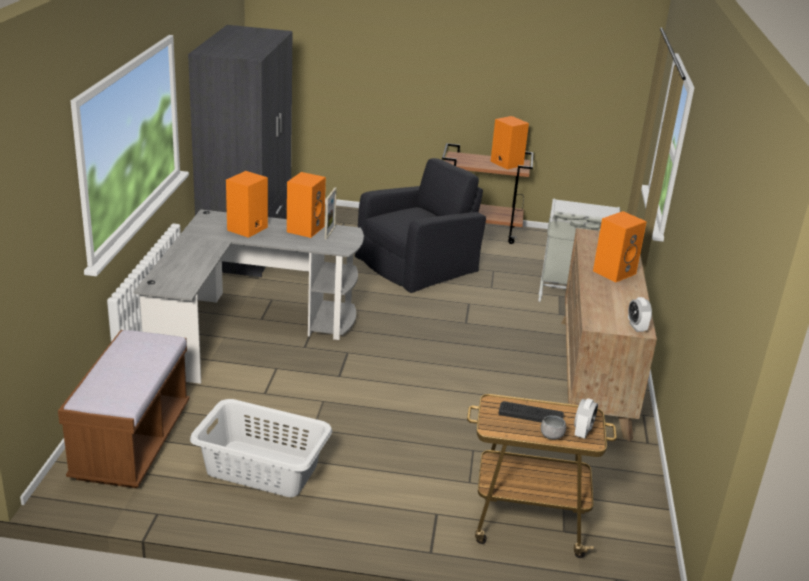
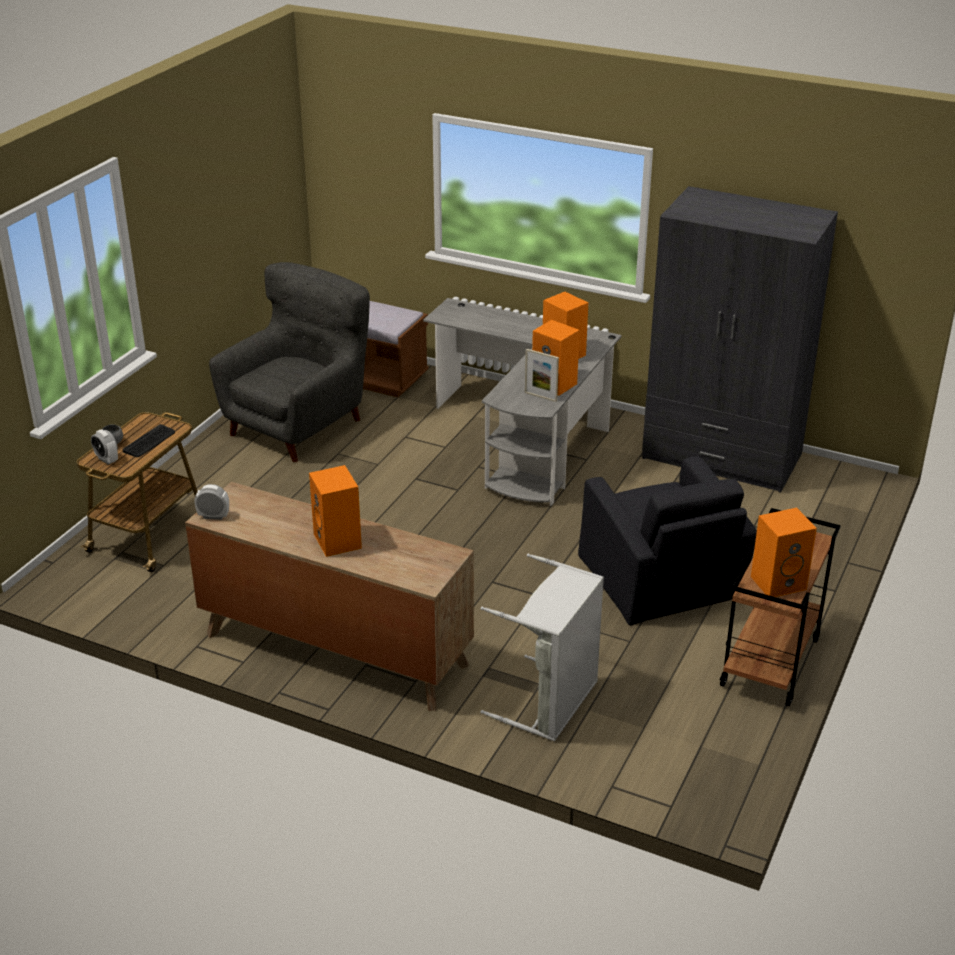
camera: 110 degrees right, 5 degrees up
(262, 468) = (299, 425): grey laundry basket -> grey armchair

